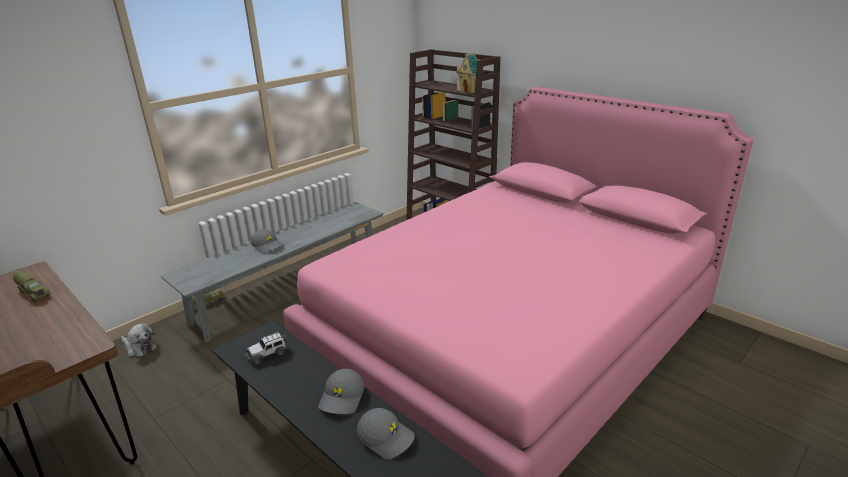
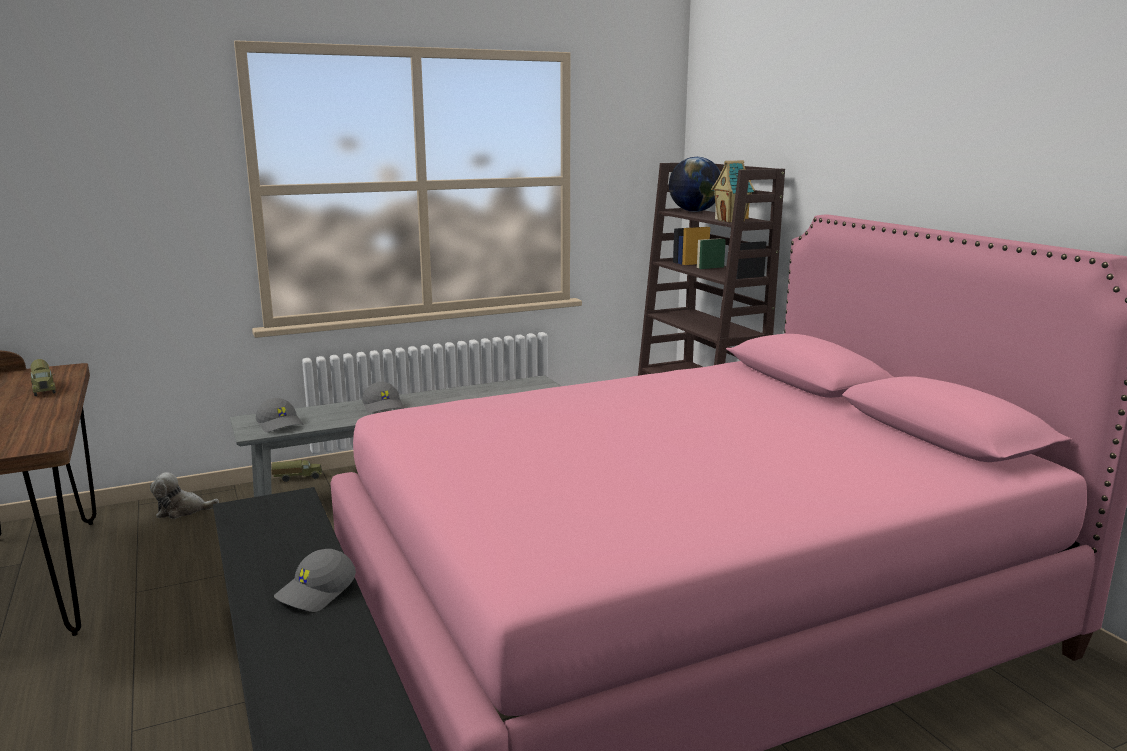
camera: 20 degrees right, 10 degrees down
(139, 348) = (182, 510): plush toy -> plush toy turned 120 degrees clockwise
(268, 354) = (272, 522): toy car -> none
(386, 437) = (330, 652): grey cap -> grey cap (280, 424)
(434, 83) = (694, 211): none -> globe

